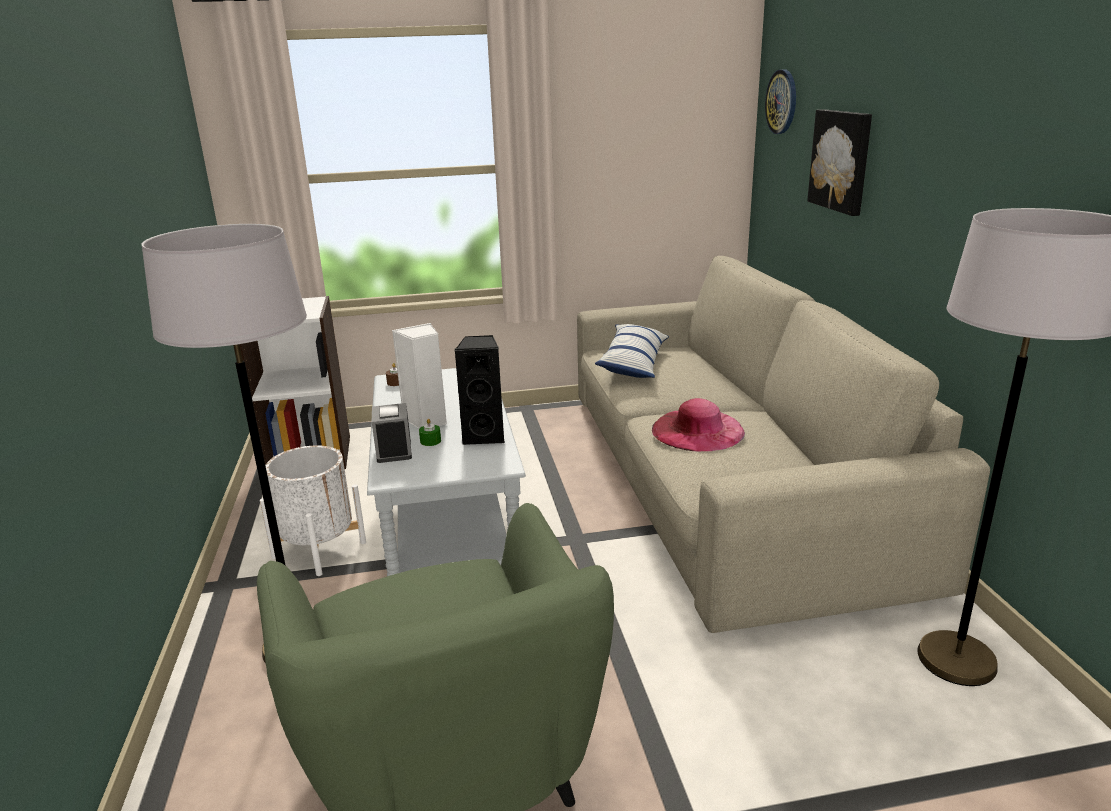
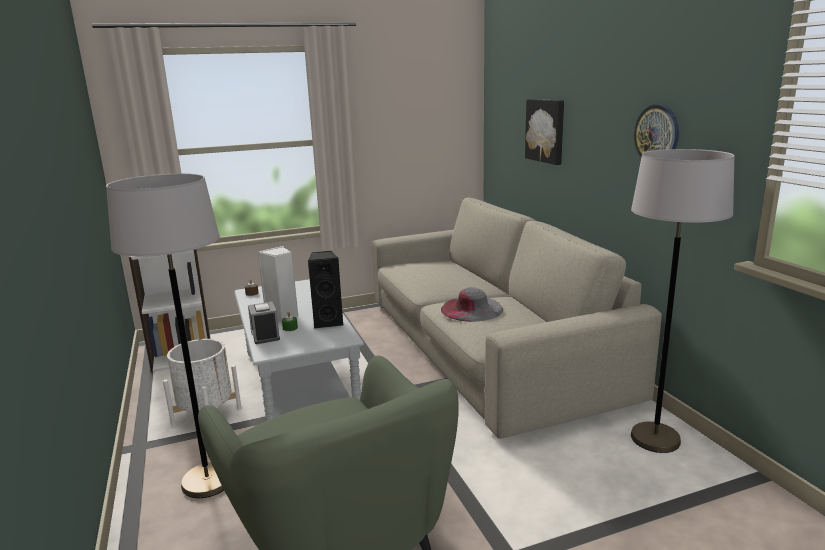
camera: 10 degrees left, 5 degrees down
(633, 363) = (417, 271): pillow -> none
(697, 430) = (472, 309): pink hat -> grey hat
(782, 102) = (501, 95): wall clock -> wall clock (657, 134)

